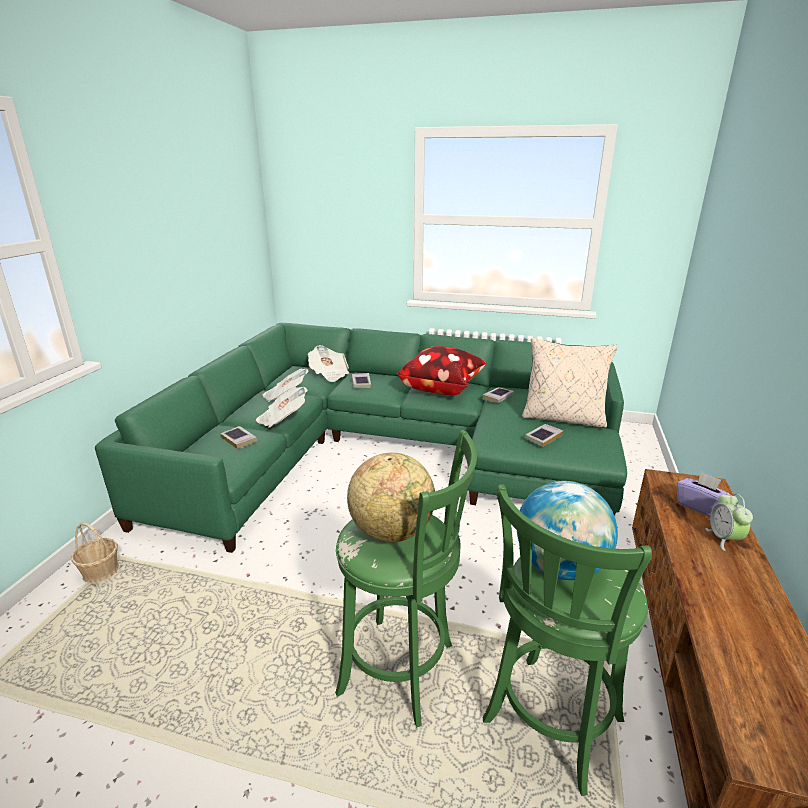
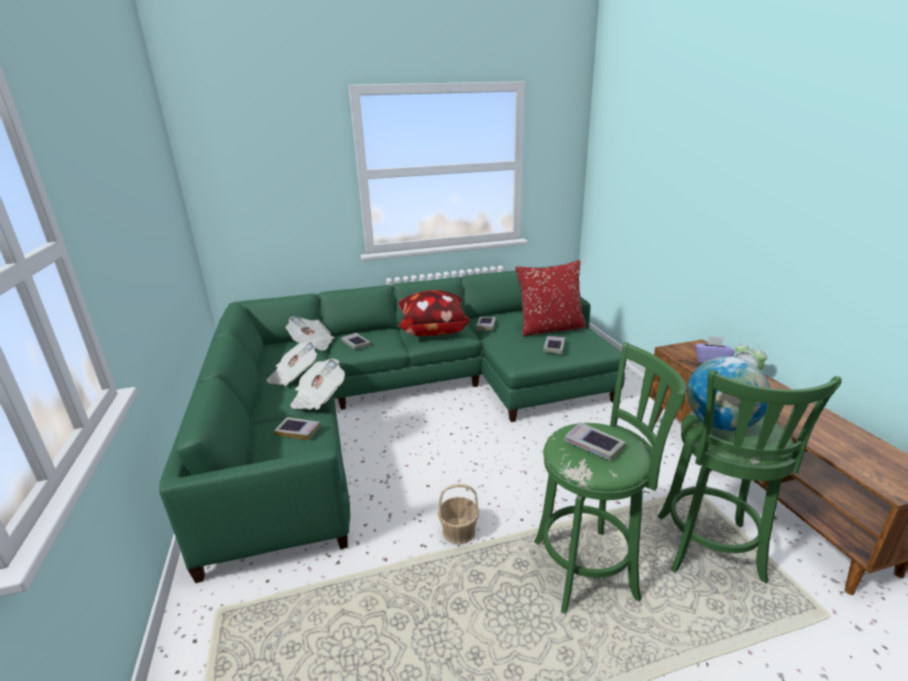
camera: 30 degrees left, 0 degrees up
(101, 571) = (214, 634): basket -> basket (458, 531)
(392, 531) = (593, 445): globe -> book
(563, 418) = (550, 329): beige pillow -> red pillow

